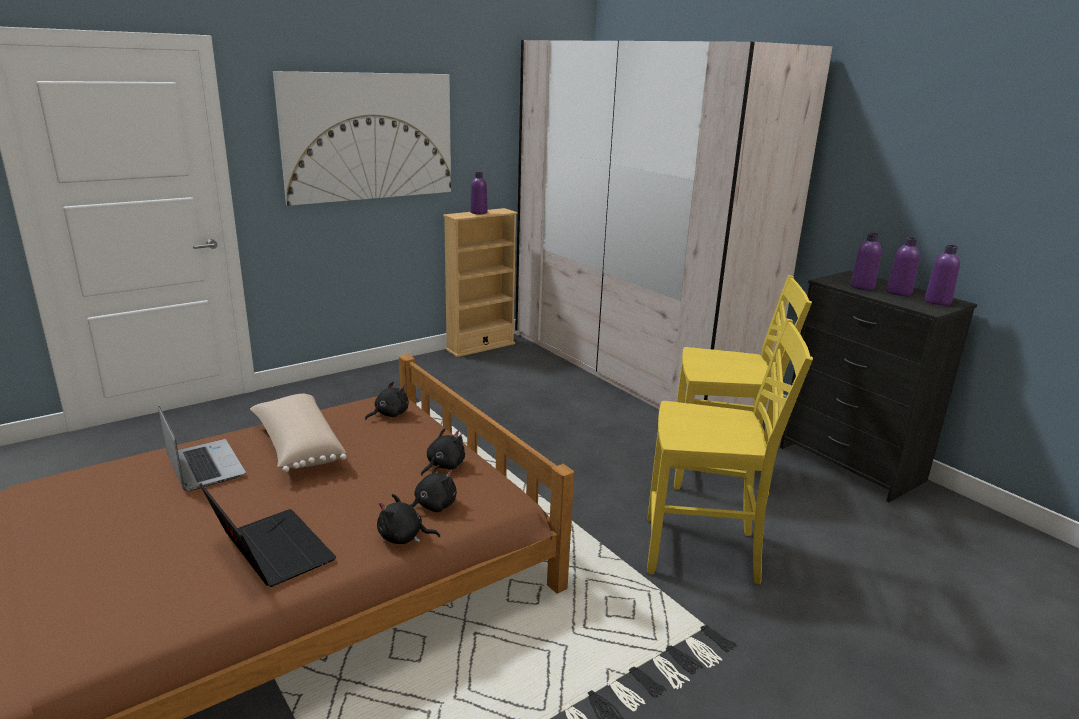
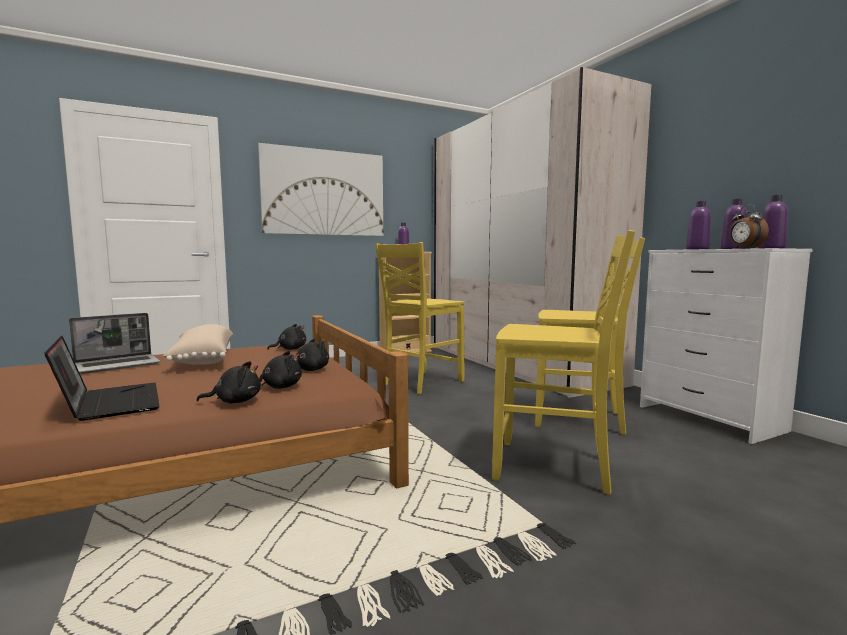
camera: 10 degrees right, 15 degrees down
(204, 466) = (118, 365): laptop -> laptop turned 75 degrees clockwise
(403, 537) = (235, 401): black plush toy -> black plush toy turned 150 degrees clockwise
(523, 414) = (421, 383): none -> yellow chair
(850, 464) = (709, 418): black dresser -> white dresser
(911, 303) = (745, 248): none -> alarm clock

